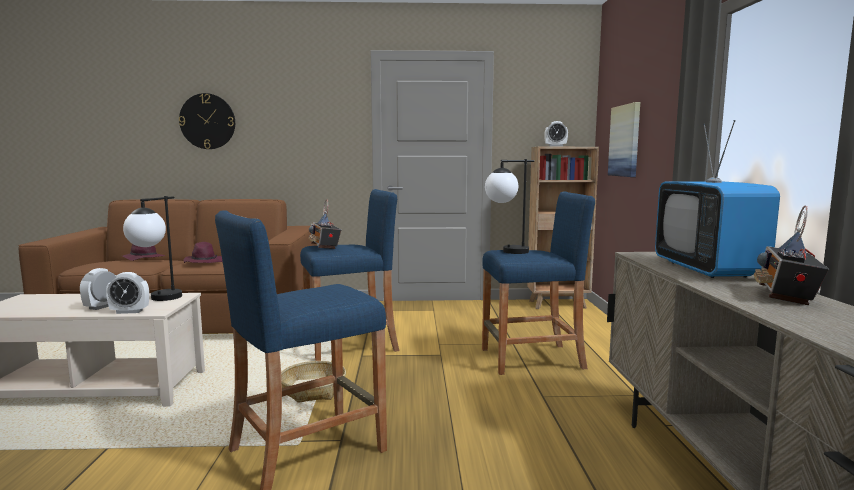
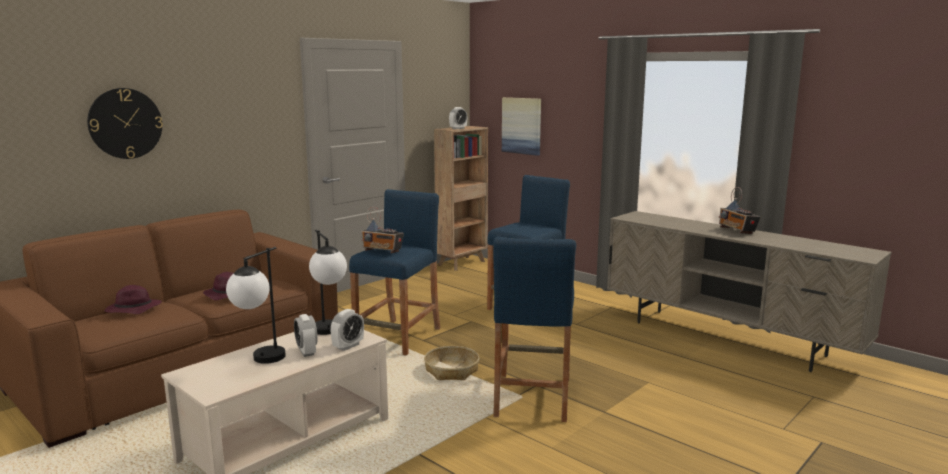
camera: 45 degrees left, 5 degrees up
(506, 252) = (515, 228): table lamp -> table lamp (261, 362)
(707, 269) = (678, 222): television -> none

